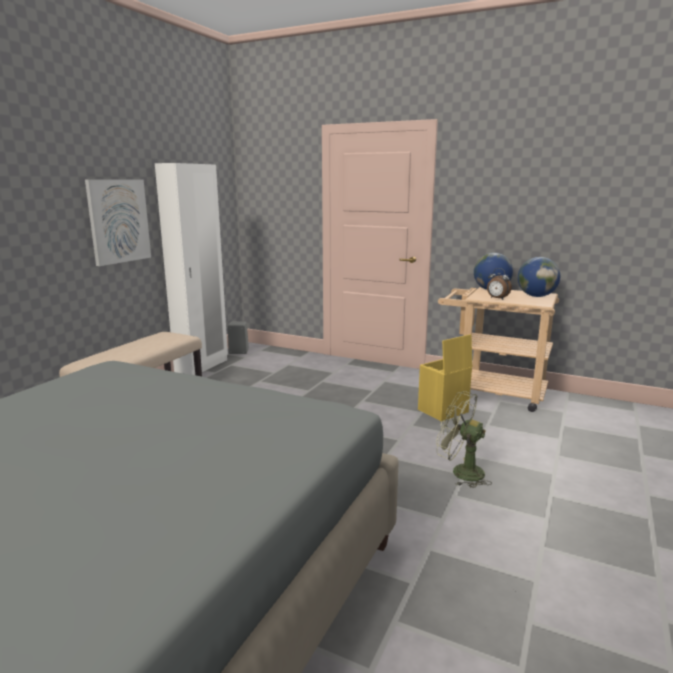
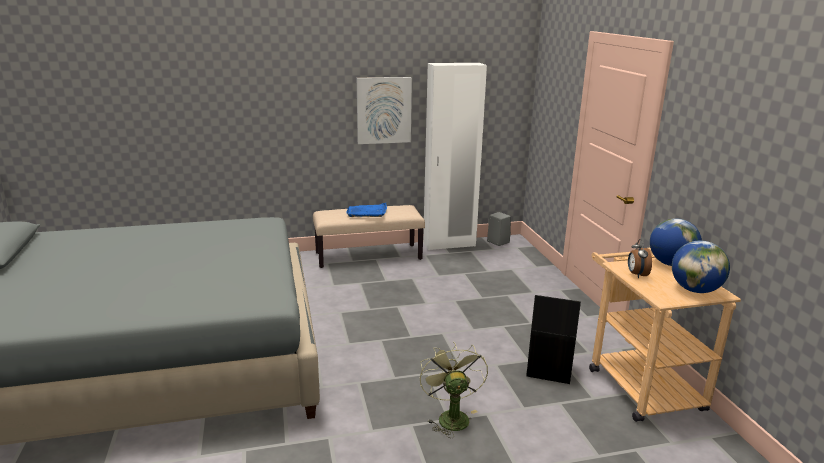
camera: 50 degrees right, 5 degrees up
(135, 347) = (367, 212): none -> blue tray
(442, 411) = (548, 370): yellow storage box -> black storage box

